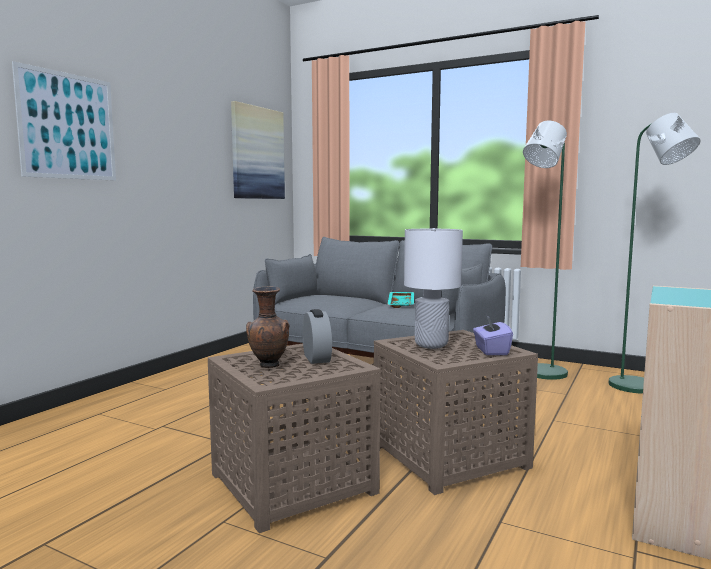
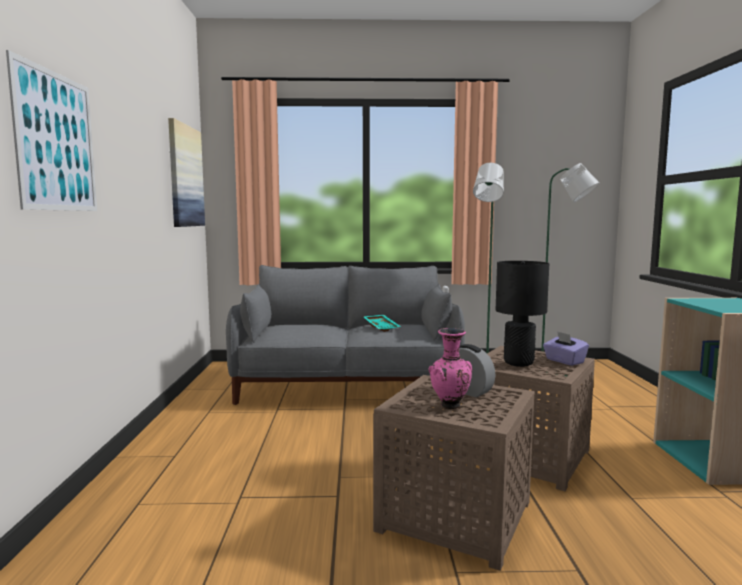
camera: 30 degrees left, 0 degrees up
(268, 366) = (450, 407): brown vase -> pink vase
(431, 347) = (519, 364): white table lamp -> black table lamp

